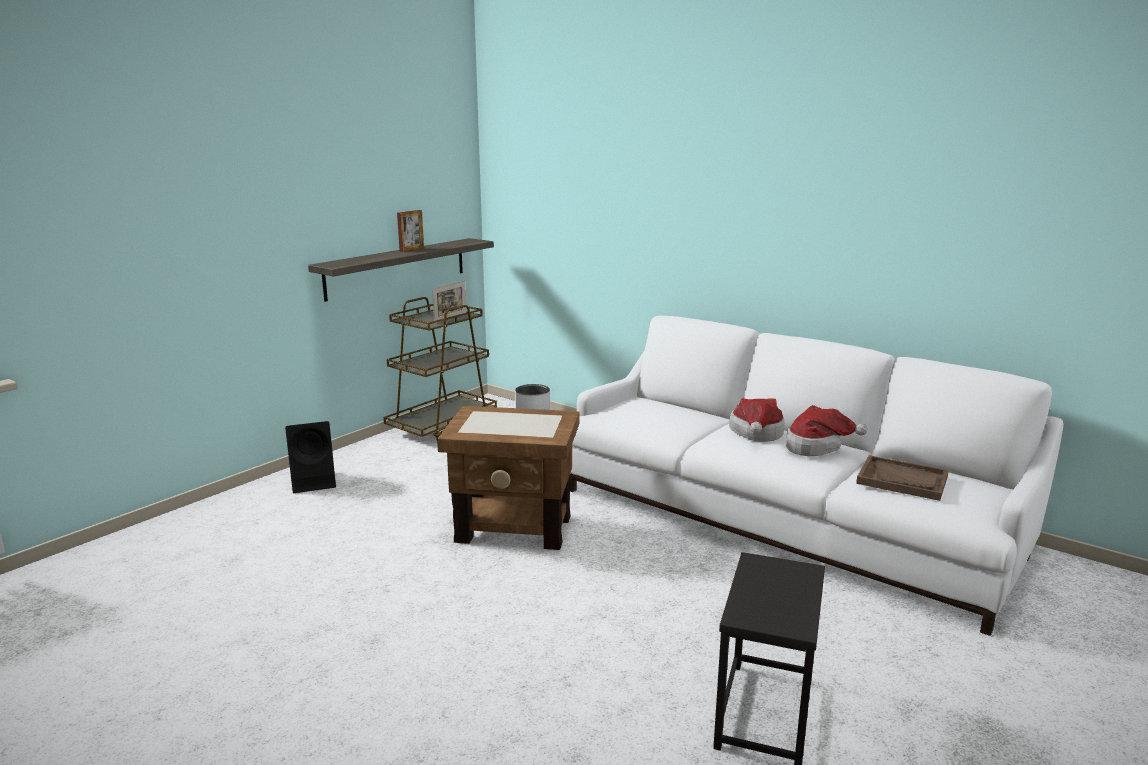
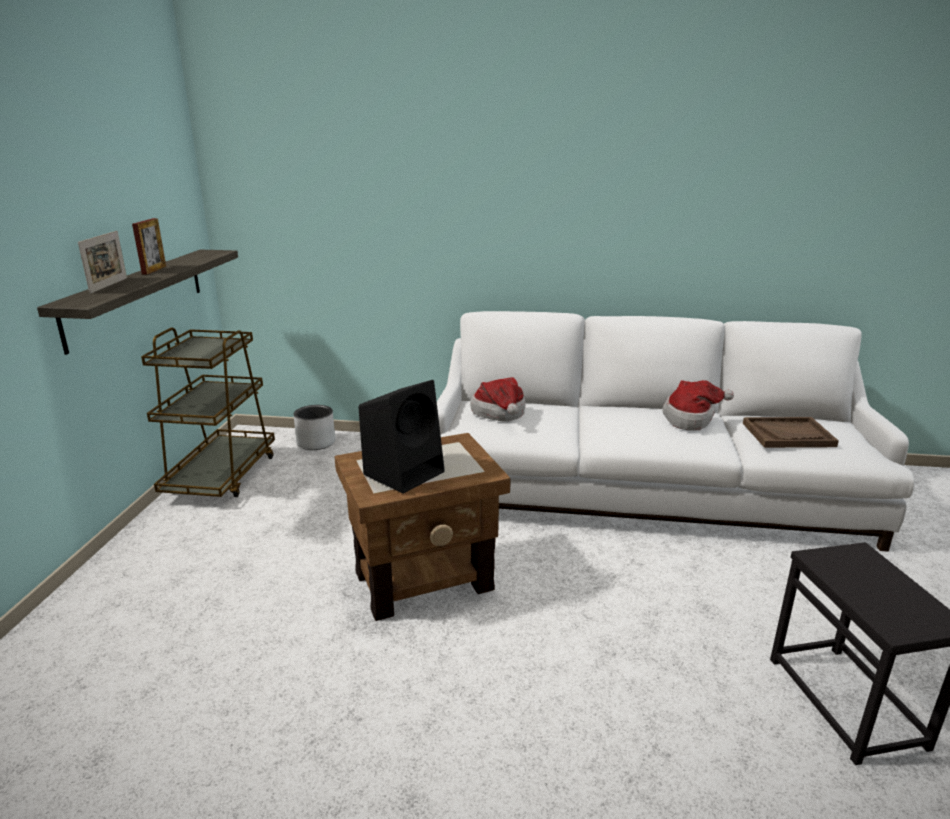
camera: 30 degrees left, 5 degrees up
(315, 481) = (118, 595): black speaker -> black speaker (405, 472)
(450, 318) = (219, 349): picture frame -> picture frame (109, 285)
(756, 434) = (630, 417): hat -> hat (500, 414)

